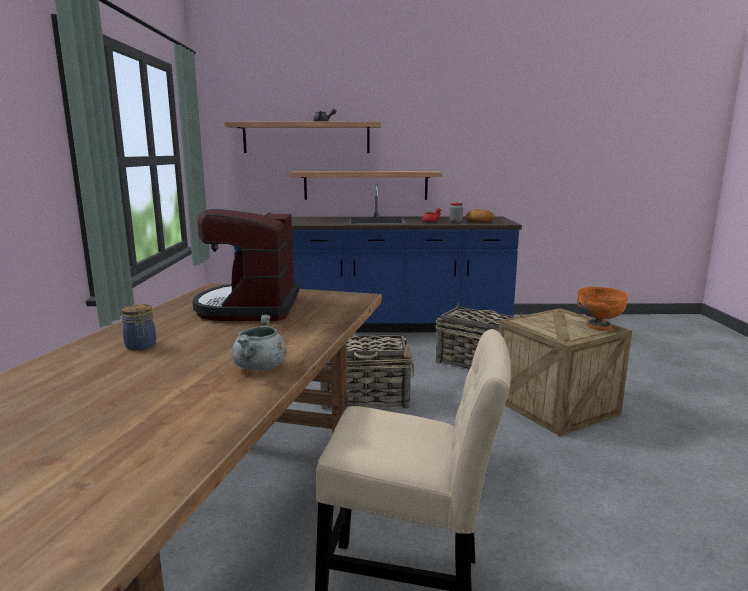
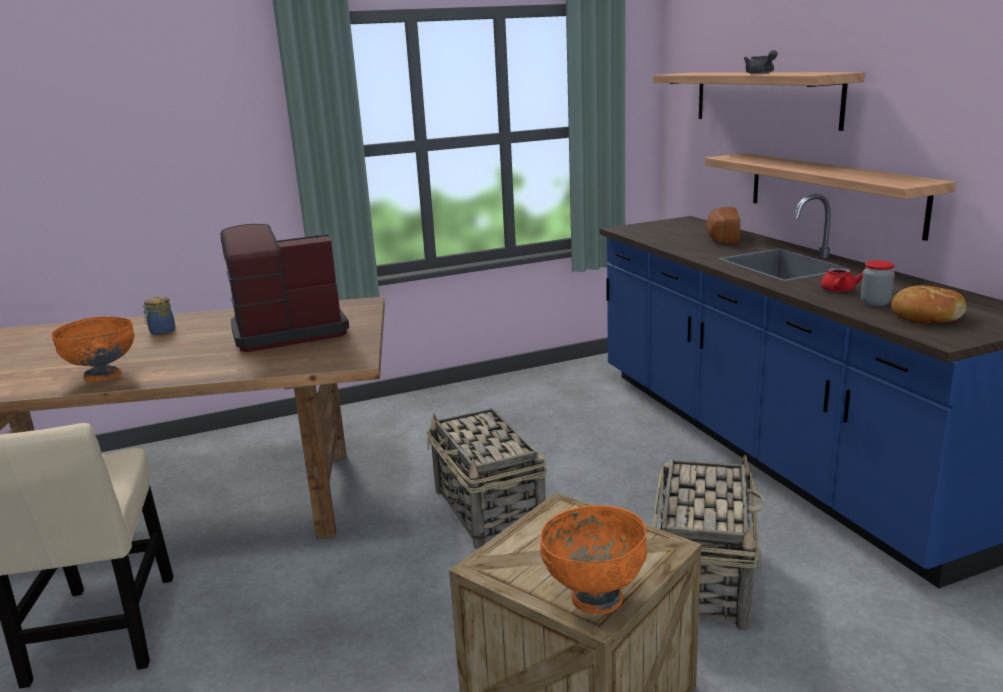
camera: 70 degrees right, 5 degrees up
(260, 367) = (103, 376): grey cooking pot -> orange bowl
(311, 219) = (721, 238): none -> bread

